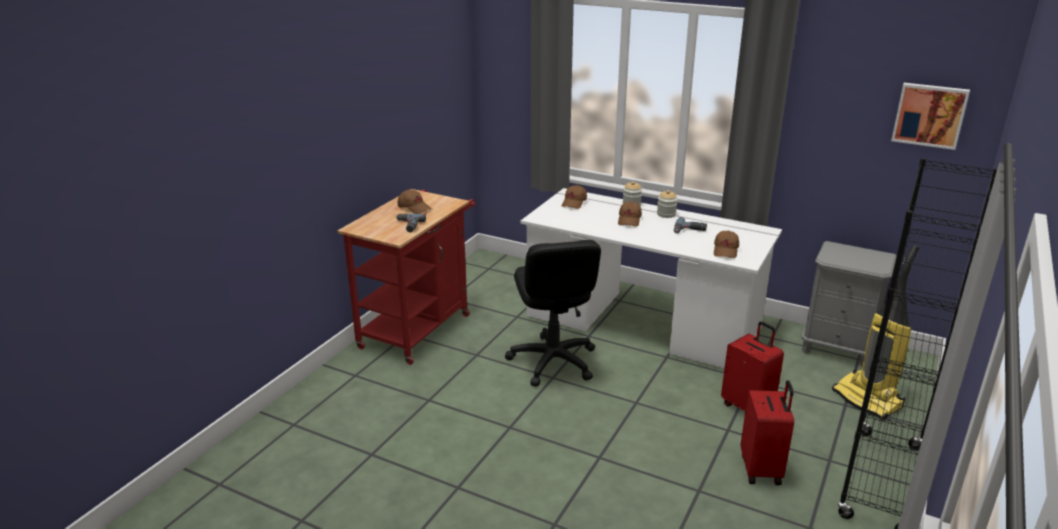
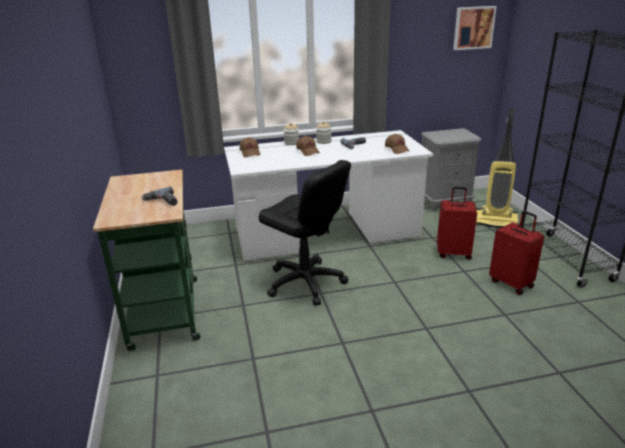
camera: 40 degrees left, 0 degrees up
(414, 208) = (141, 188): brown cap -> none
(419, 327) = (164, 308): red cart -> green cart

